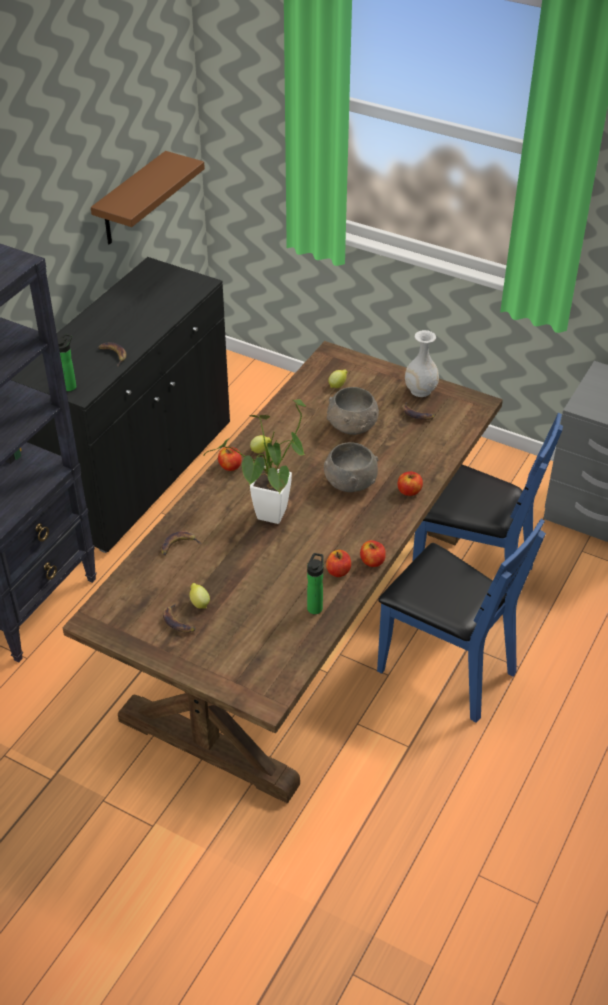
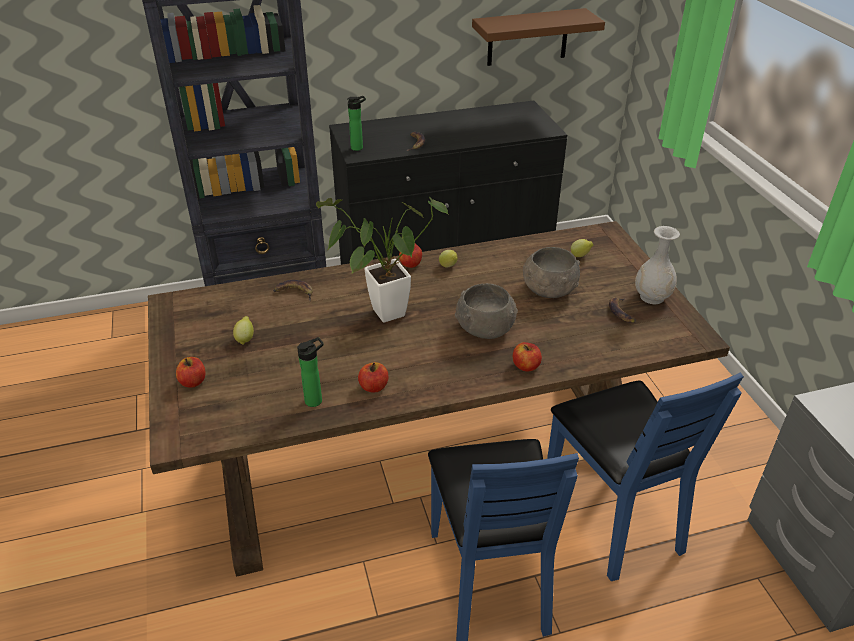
camera: 45 degrees right, 5 degrees down
(178, 622) = (213, 341): banana -> none
(372, 561) = (412, 398): apple -> apple (193, 381)

